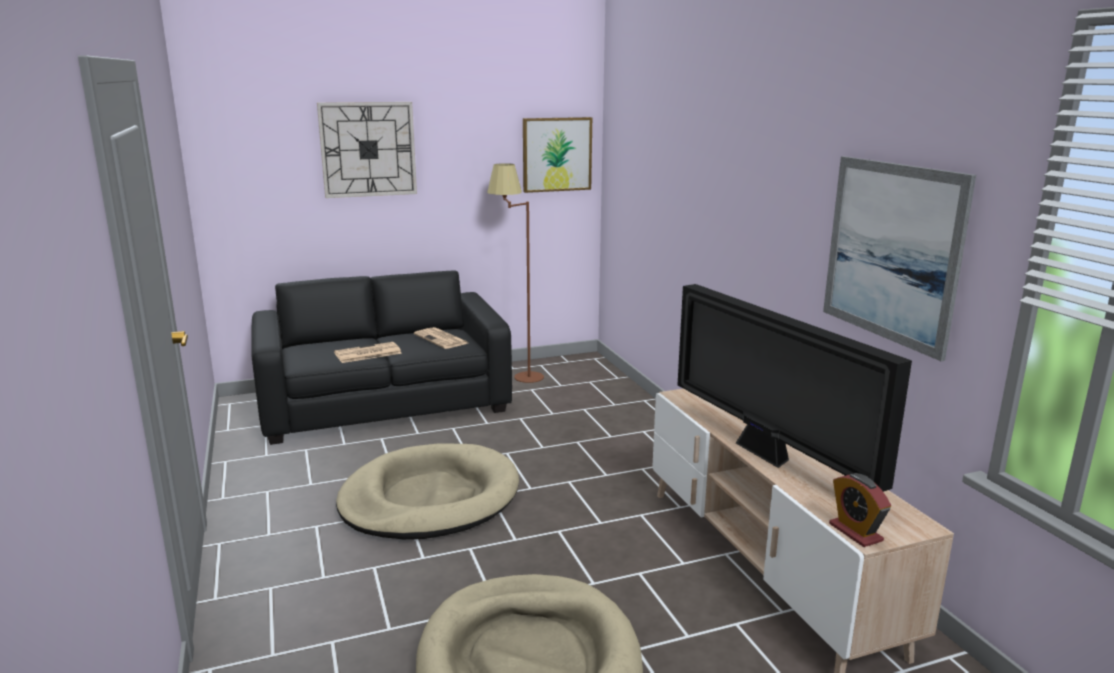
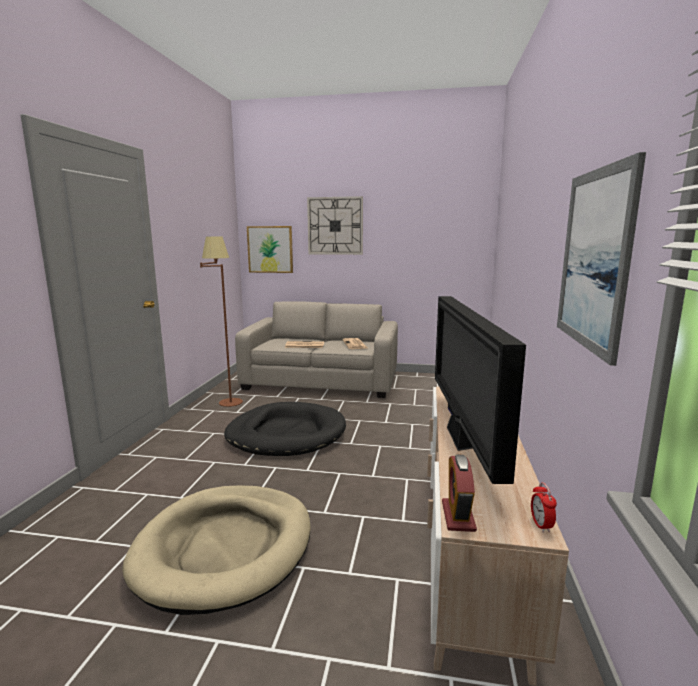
camera: 30 degrees right, 5 degrees down
(384, 402) = (321, 380): black sofa -> beige sofa
(430, 498) = (286, 434): beige dog bed -> black dog bed
(516, 375) = (415, 380): brown floor lamp -> brown floor lamp (226, 399)
(557, 154) = (460, 232): picture -> picture (270, 249)
(917, 519) = (541, 525): none -> alarm clock

